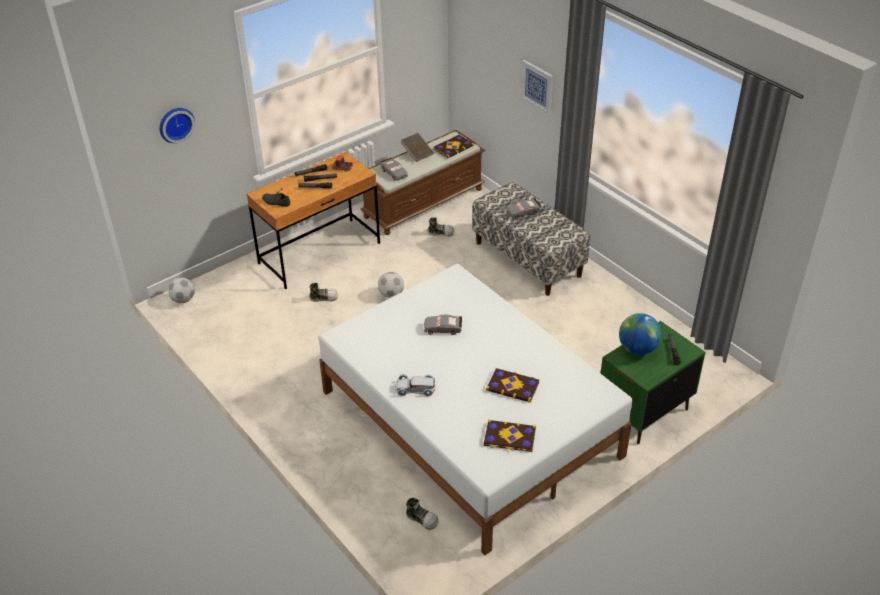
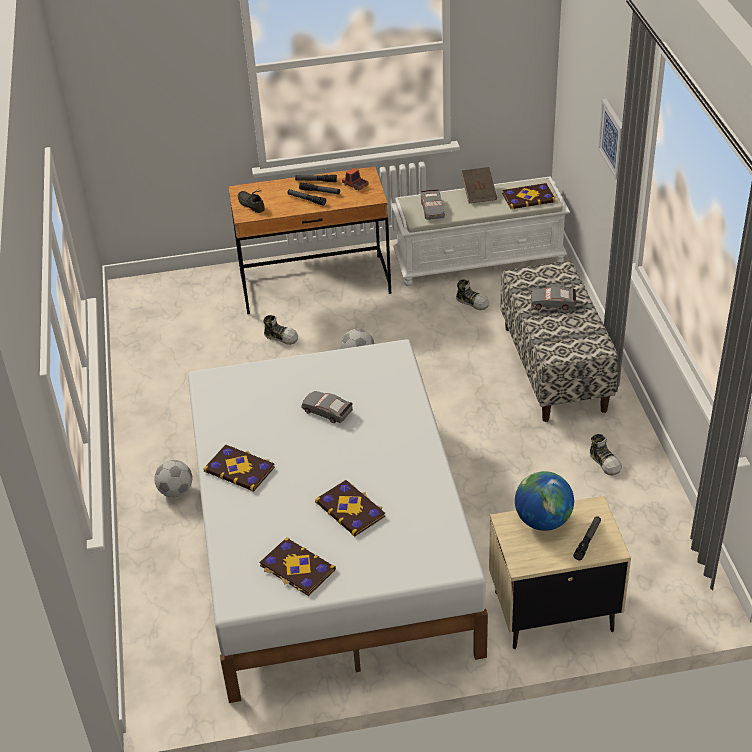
camera: 30 degrees right, 0 degrees up
(175, 124) = (147, 80): wall clock -> none
(183, 300) = (136, 292): football -> football (175, 491)
(415, 387) = (240, 469): white toy car -> book
(422, 518) = (194, 630): shoe -> shoe (605, 462)
(423, 202) = (479, 259): brown bench -> white bench
(643, 412) = (552, 611): green nightstand -> beige nightstand

